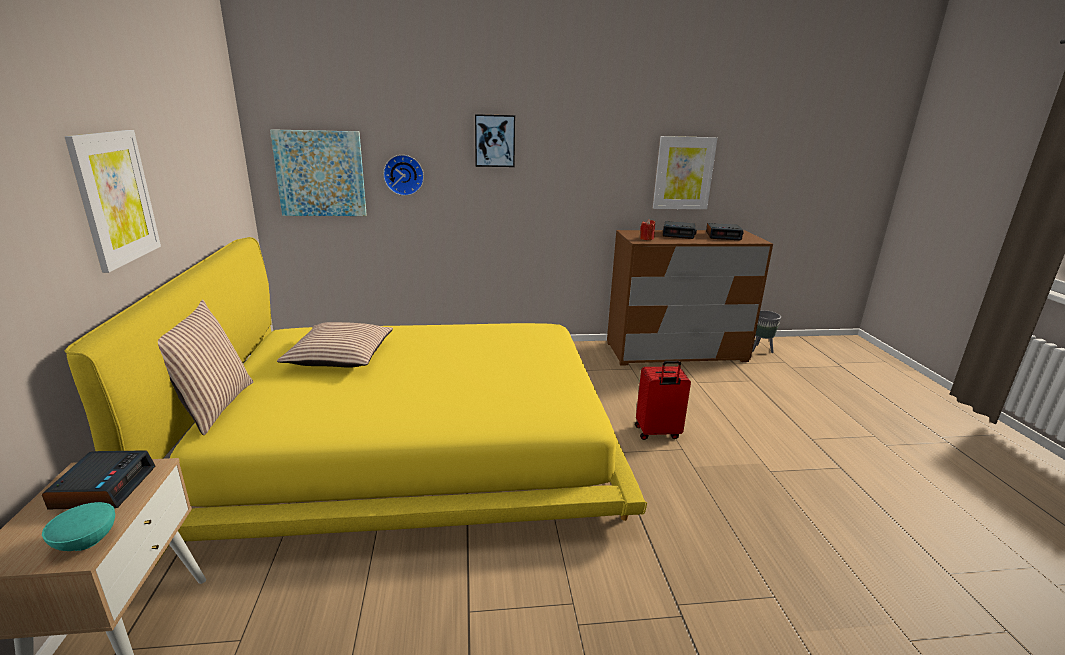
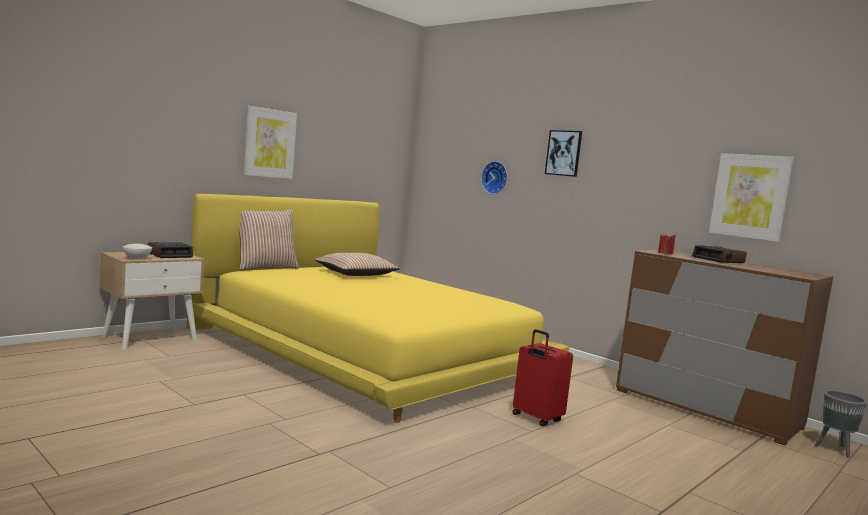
camera: 50 degrees right, 15 degrees down
(86, 540) = (137, 258): turquoise bowl -> white bowl
(320, 173) = (447, 173): picture -> none
(723, 236) = (772, 269): alarm clock -> none

